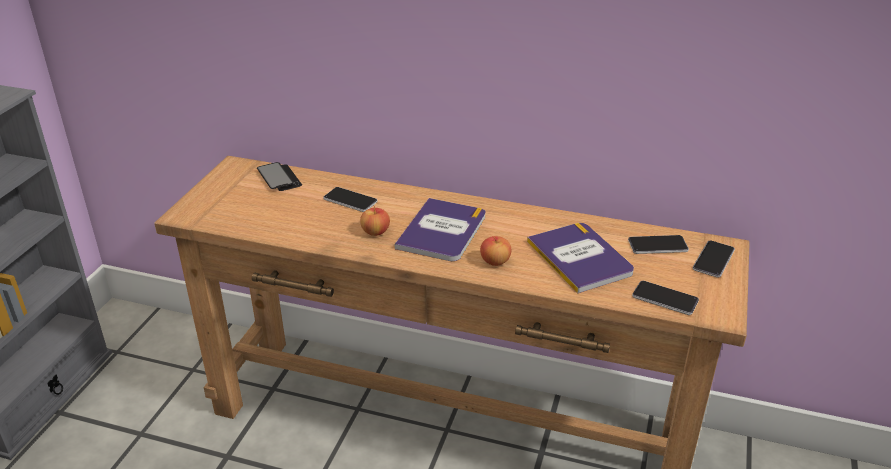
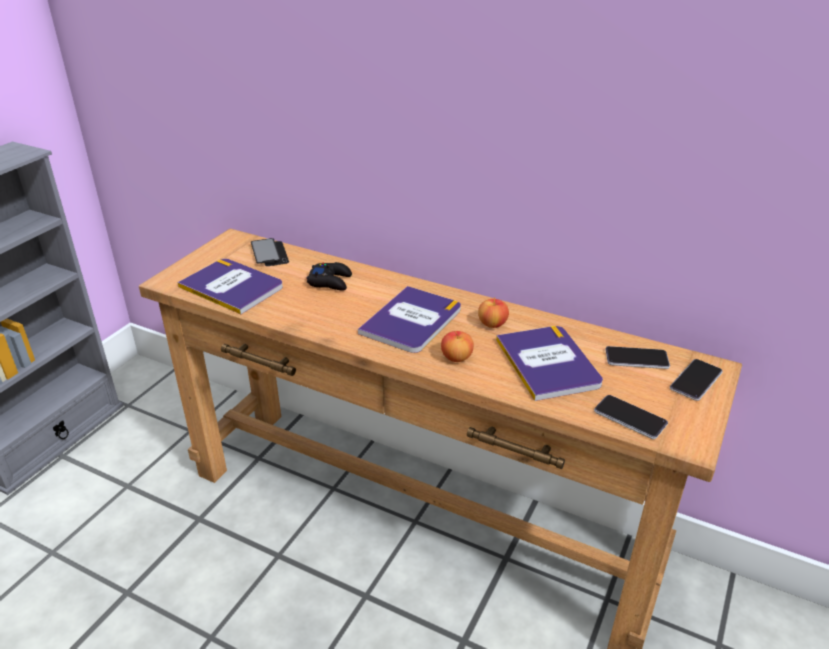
camera: 10 degrees right, 0 degrees up
(253, 215) = (232, 286): none -> book
(350, 200) = (330, 281): phone -> black game controller
(375, 232) = (344, 315): apple -> apple (492, 324)

